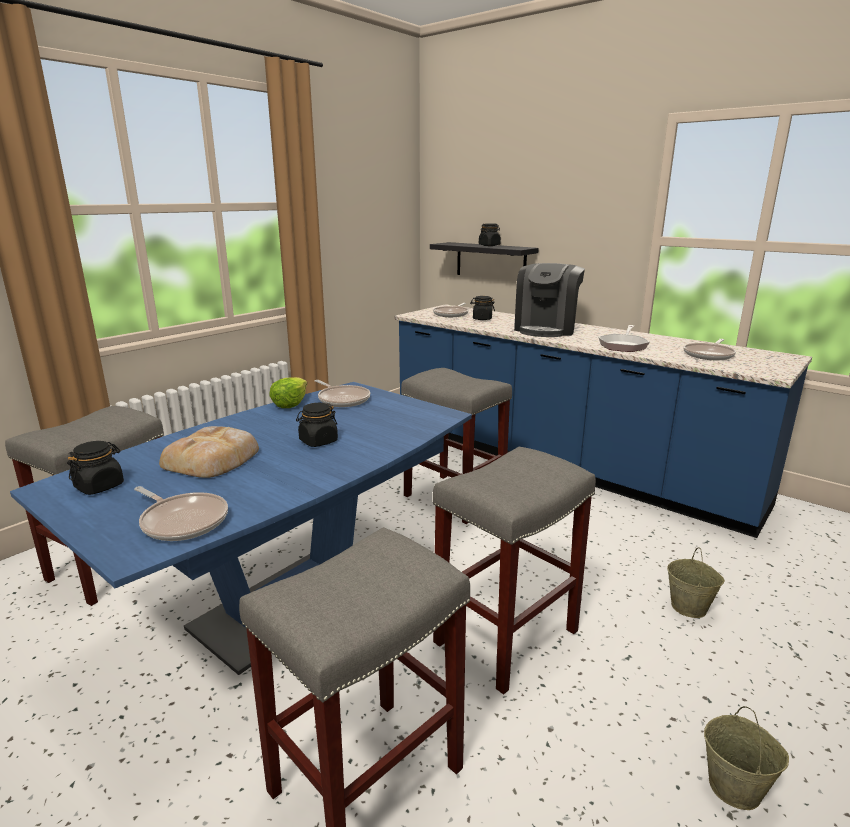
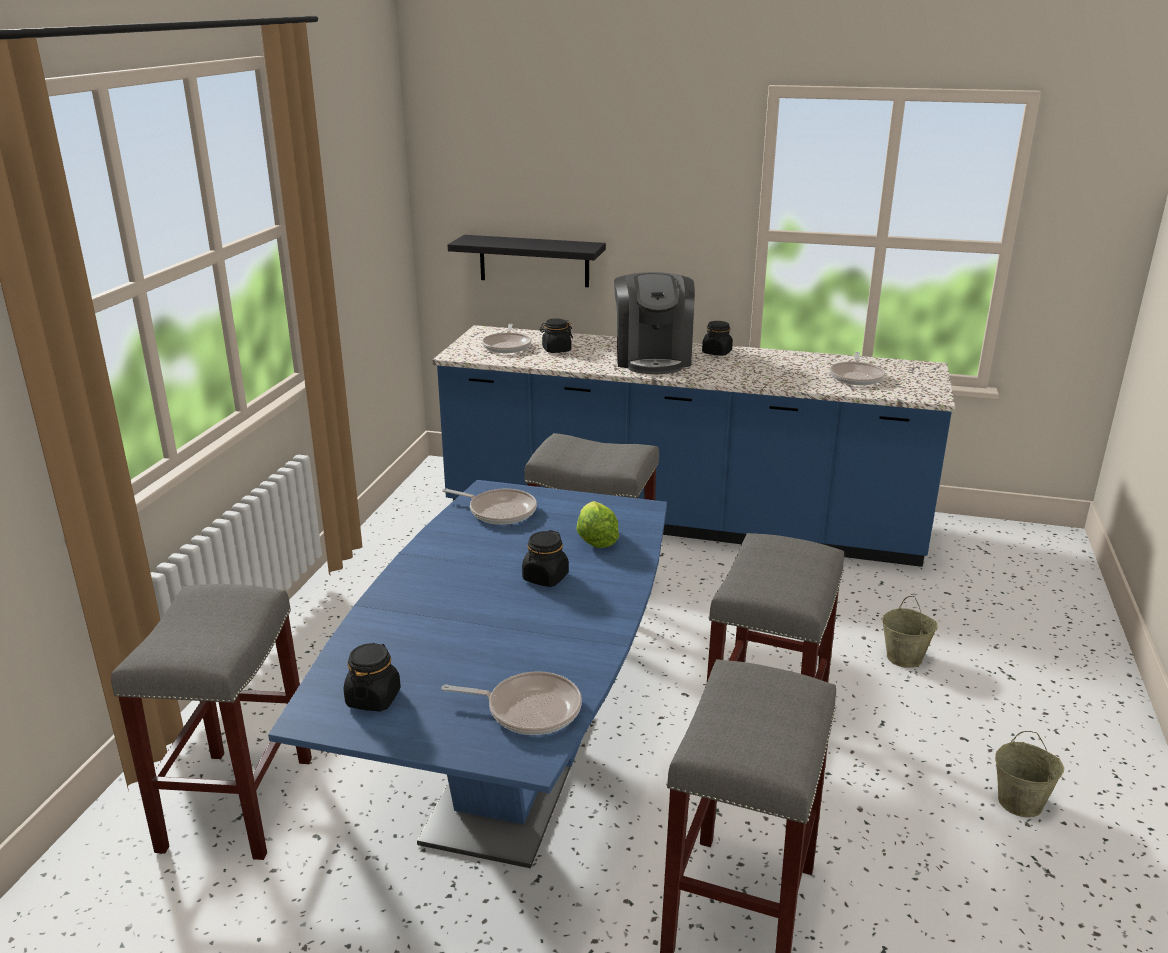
camera: 25 degrees left, 5 degrees up
(213, 459) = (457, 630): bread -> none
(290, 404) = (443, 531): lettuce -> lettuce (596, 538)
(489, 245) = (536, 242): black jar -> black jar (717, 352)
(623, 345) = (761, 375): frying pan -> none

